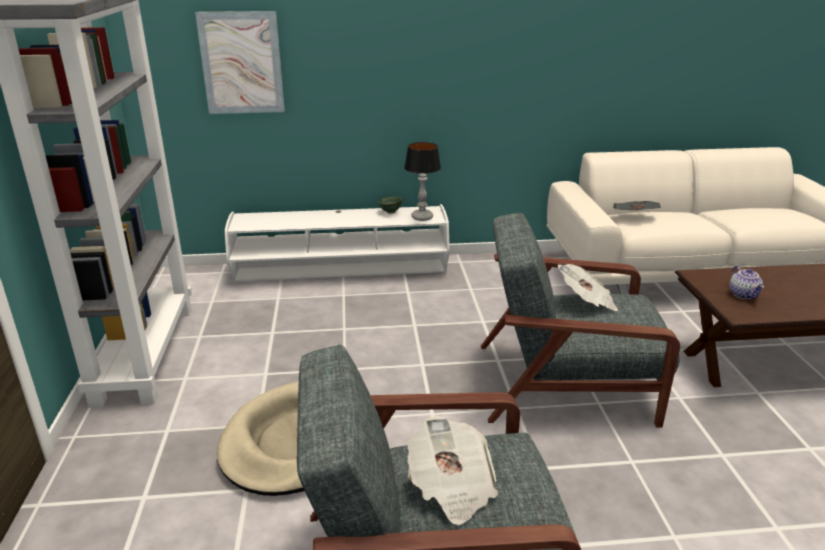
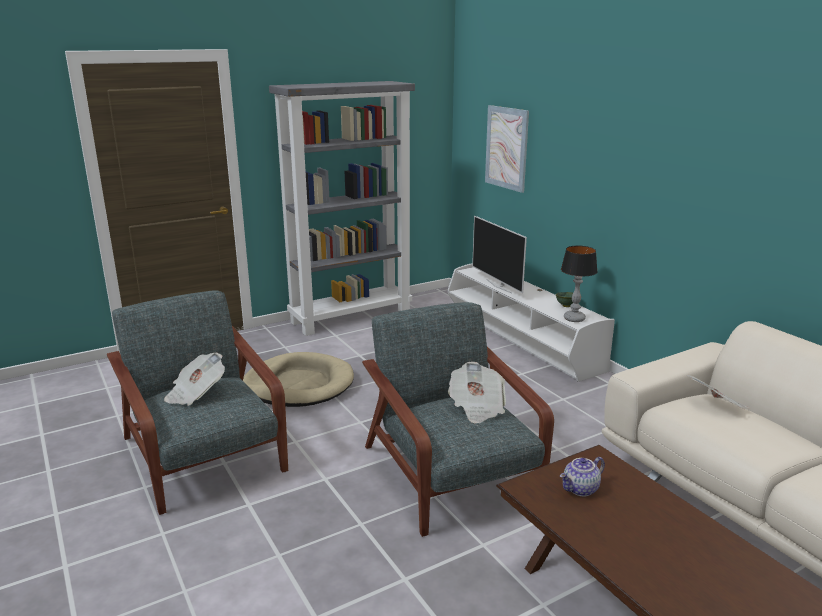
camera: 65 degrees right, 5 degrees down
(304, 224) = (499, 286): none -> television

